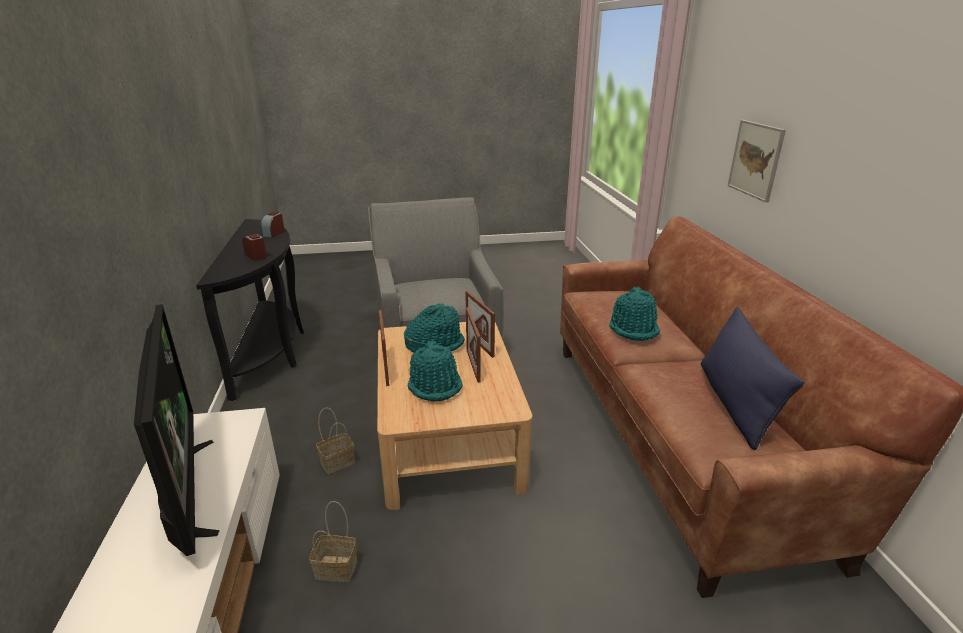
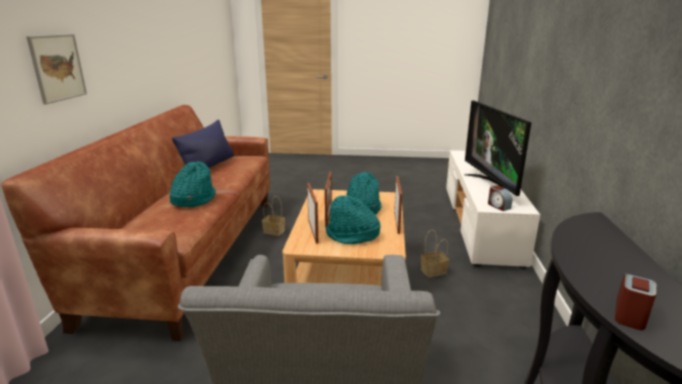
camera: 165 degrees left, 5 degrees down
(256, 256) = (585, 249): alarm clock -> alarm clock (498, 206)
(337, 568) = (421, 229): basket -> basket (273, 231)

